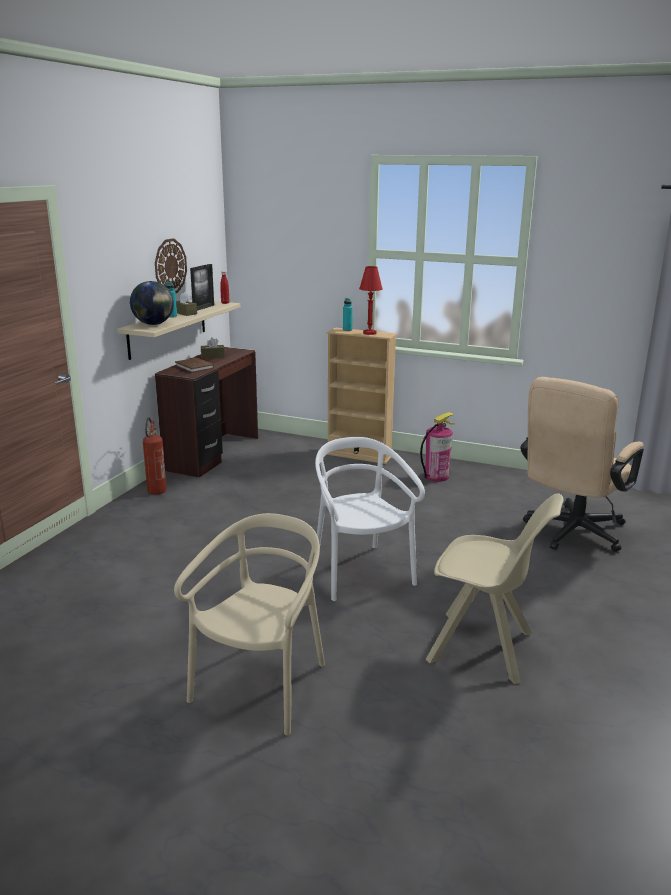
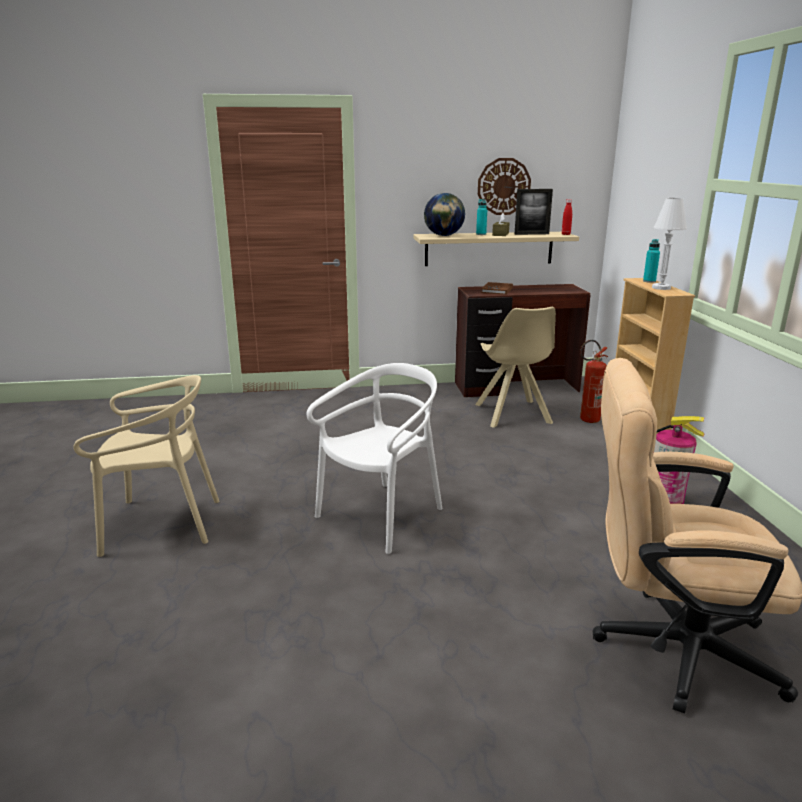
camera: 60 degrees right, 0 degrees up
(156, 493) = (415, 393): fire extinguisher -> fire extinguisher (586, 420)
(213, 356) = (538, 288): brown tissue box -> none
(369, 333) = (661, 288): red table lamp -> white table lamp
(484, 648) = (295, 633): beige chair -> beige chair (513, 415)

